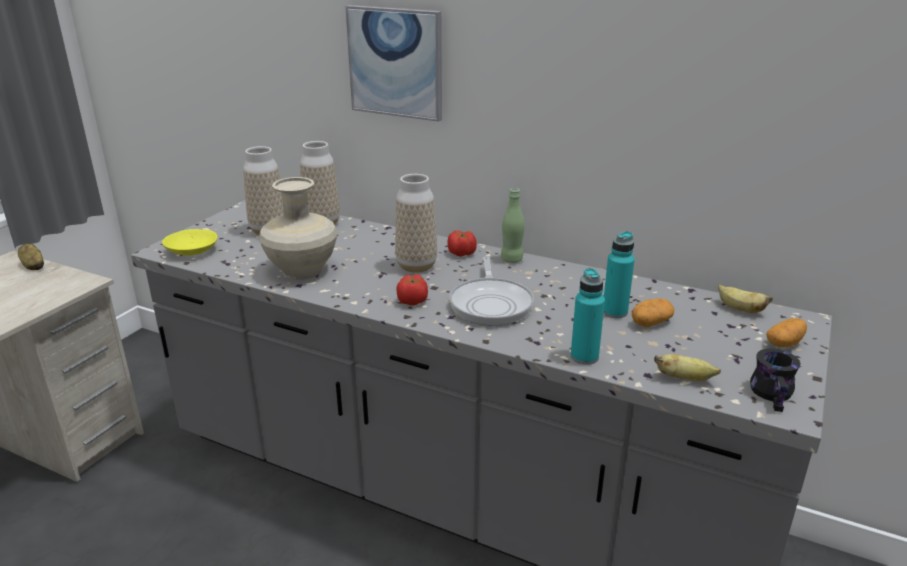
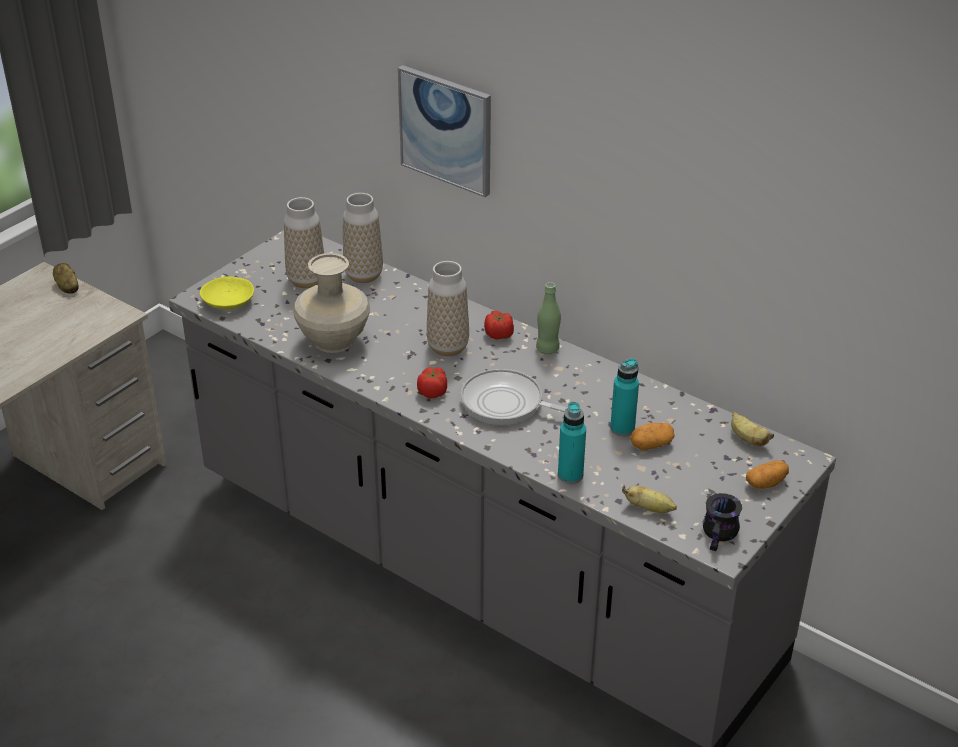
camera: 10 degrees right, 10 degrees up
(491, 303) = (507, 404): frying pan -> frying pan turned 105 degrees clockwise

